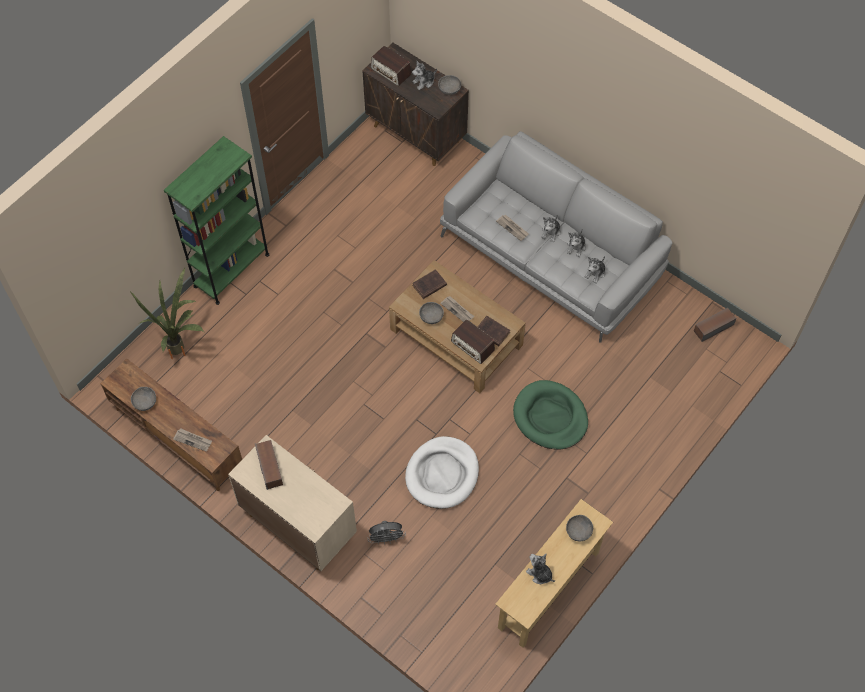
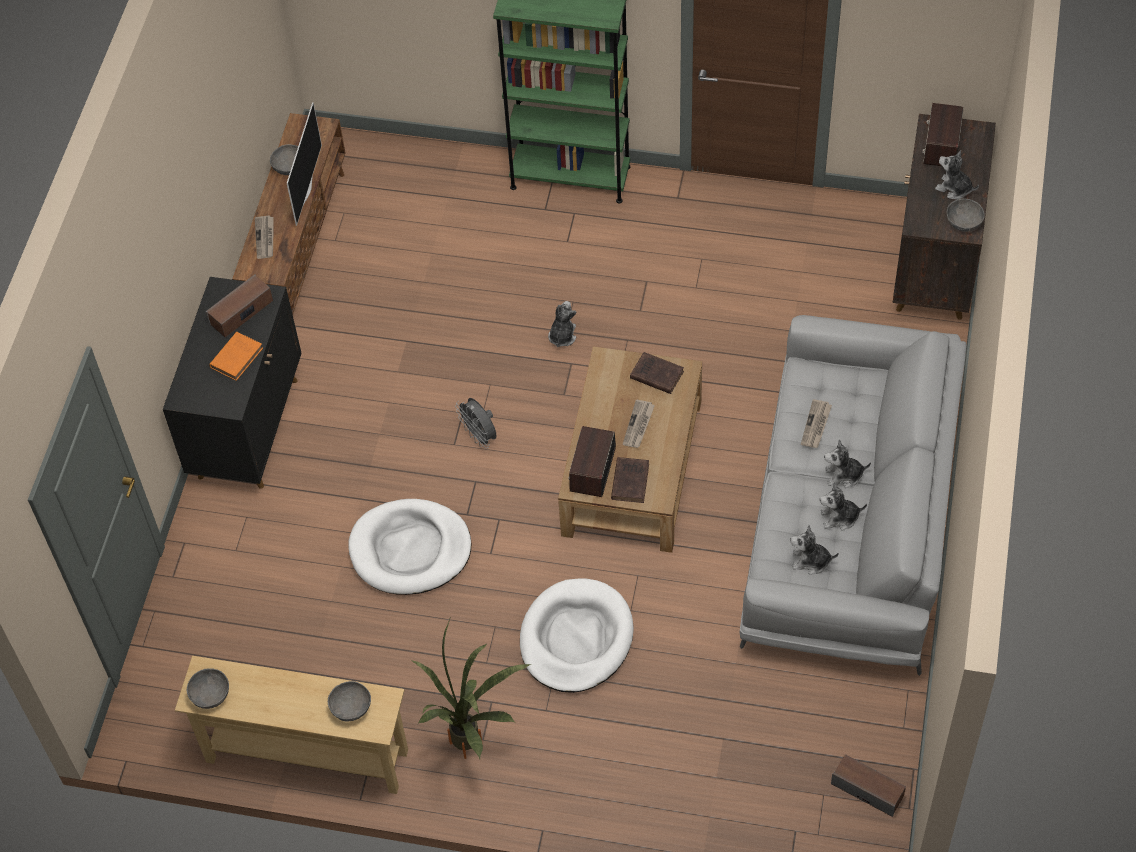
camera: 65 degrees right, 5 degrees down
(171, 401) = (305, 190): none -> television
(183, 351) = (420, 190): potted plant -> potted plant (470, 751)
(298, 525) = (248, 427): beige cabinet -> black cabinet
(303, 484) = (237, 357): none -> orange book
(386, 538) = (281, 531): grey fan -> grey fan (480, 436)
(431, 317) = (607, 401): grey bowl -> grey bowl (210, 695)
(539, 574) = (262, 688): plush toy -> plush toy (562, 336)
(550, 417) = (576, 638): green dog bed -> white dog bed

